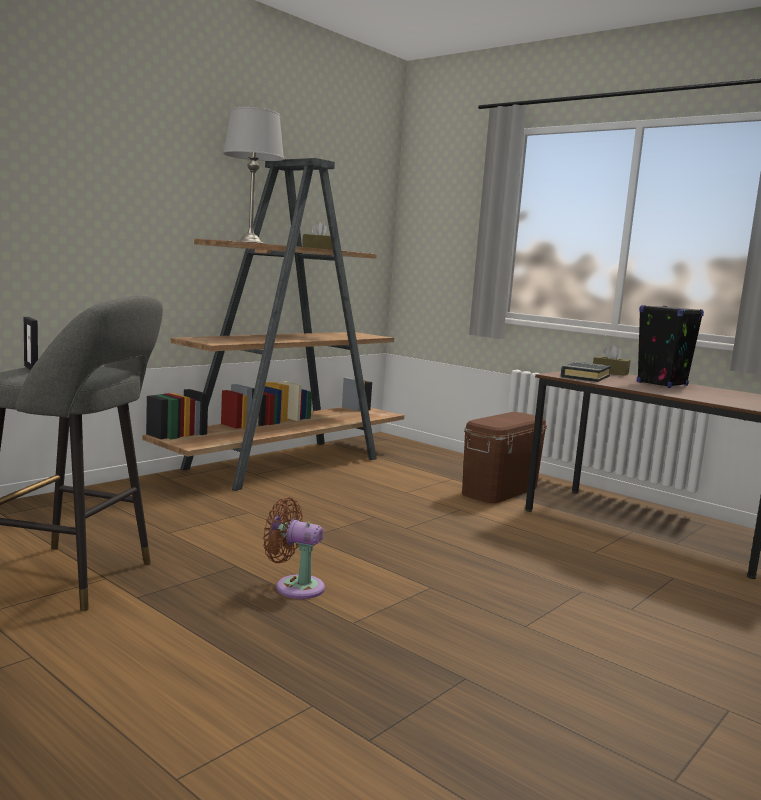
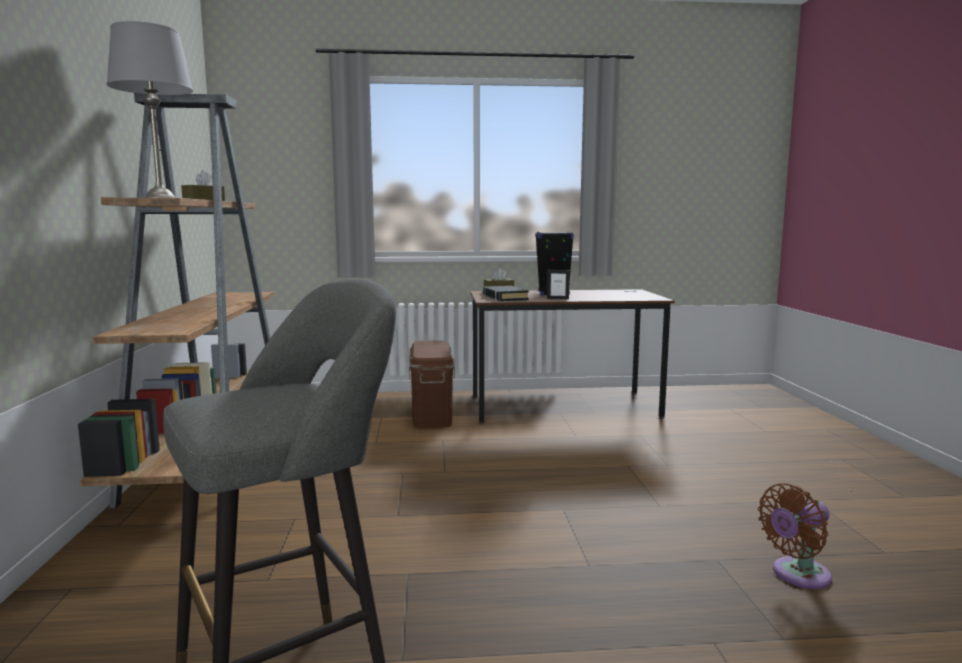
camera: 45 degrees left, 0 degrees up
(31, 368) = (234, 415): picture frame -> picture frame (557, 299)
(294, 587) = (491, 563): brown fan -> brown fan (797, 575)

